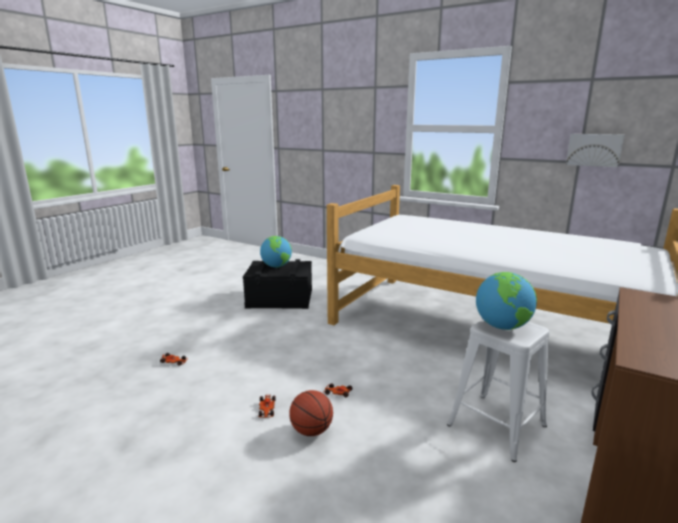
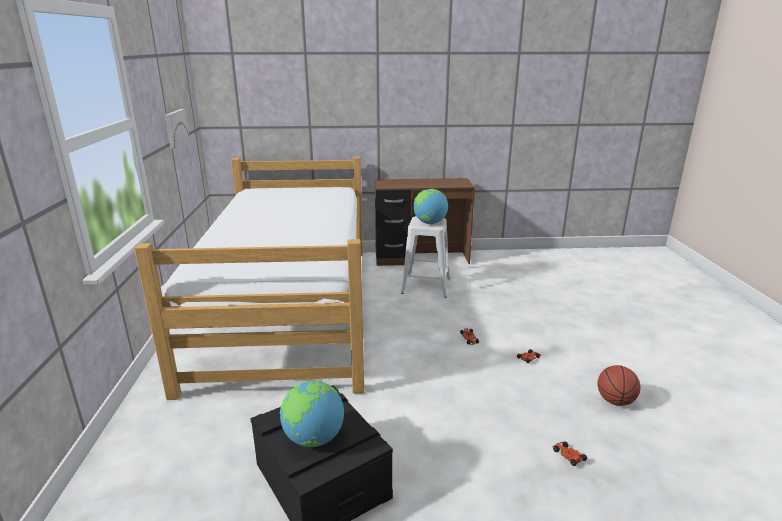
camera: 125 degrees left, 5 degrees up
(311, 431) = (517, 333): basketball -> basketball (615, 401)

